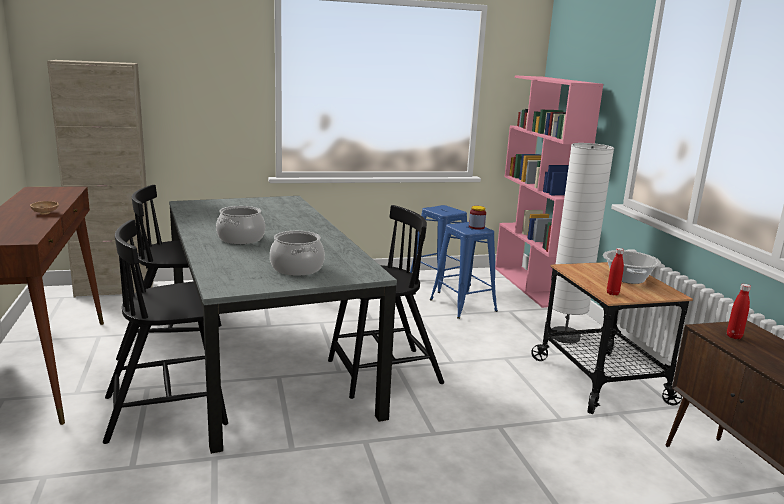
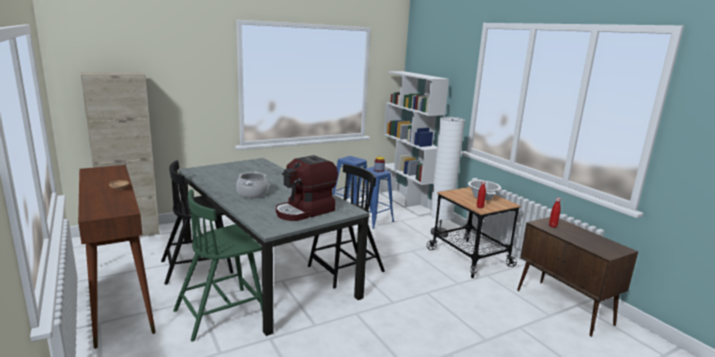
camera: 15 degrees left, 0 degrees up
(168, 409) = (221, 312): black chair -> green chair
(297, 268) = (305, 211): cooking pot -> coffee machine
(531, 286) = (406, 202): pink bookcase -> white bookcase

